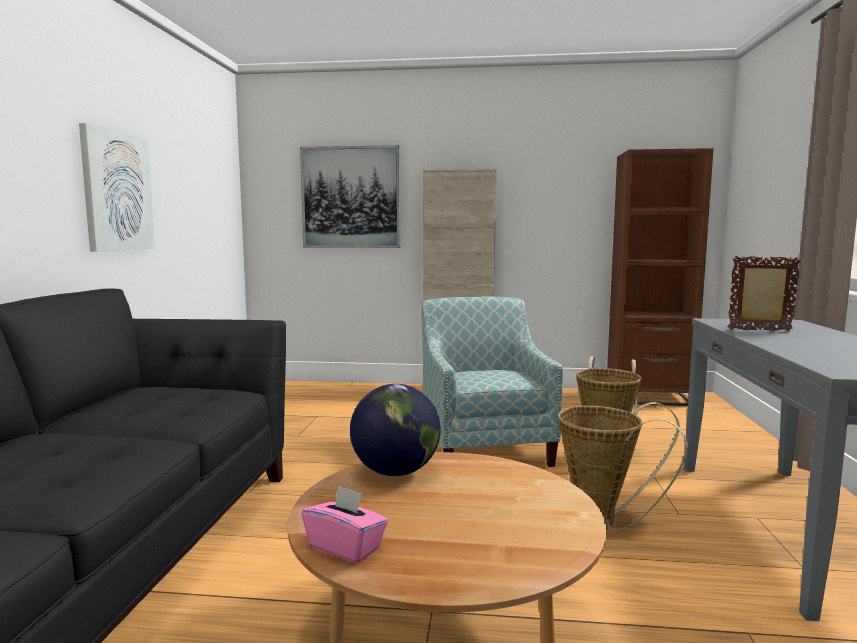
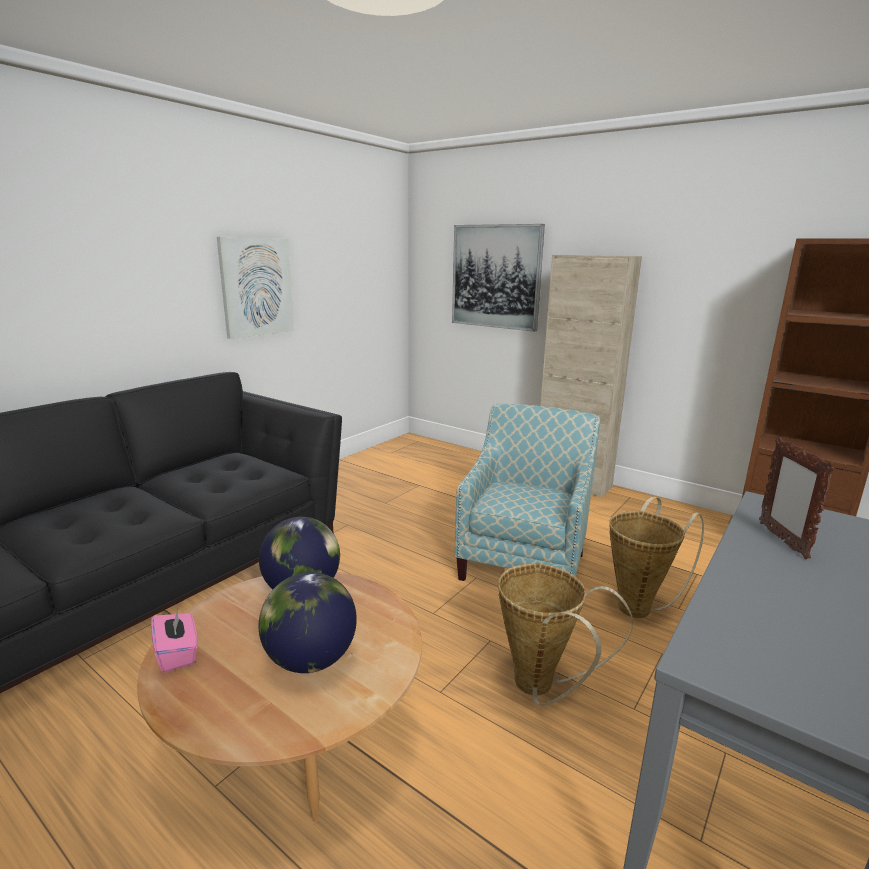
camera: 30 degrees right, 10 degrees up
(490, 510) = (311, 660): none -> globe
(760, 330) = (782, 540): picture frame -> picture frame turned 135 degrees counterclockwise

